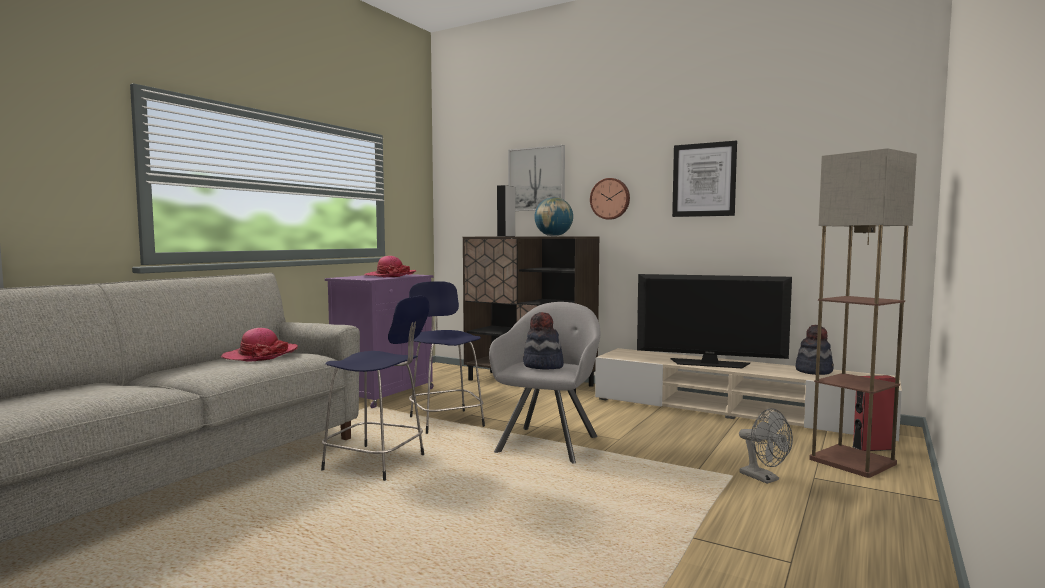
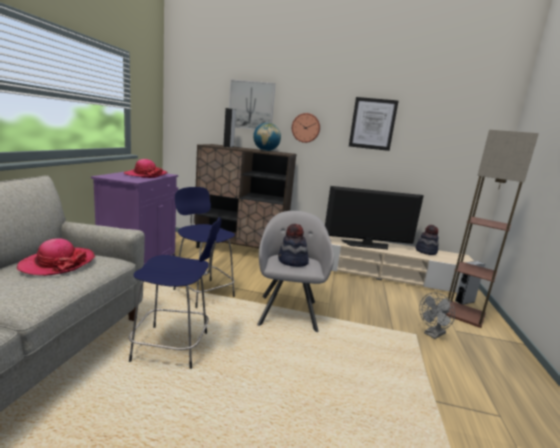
camera: 20 degrees left, 10 degrees up
(764, 478) = (432, 334): grey fan -> grey fan turned 105 degrees clockwise
(872, 448) = (464, 301): red speaker -> grey speaker

